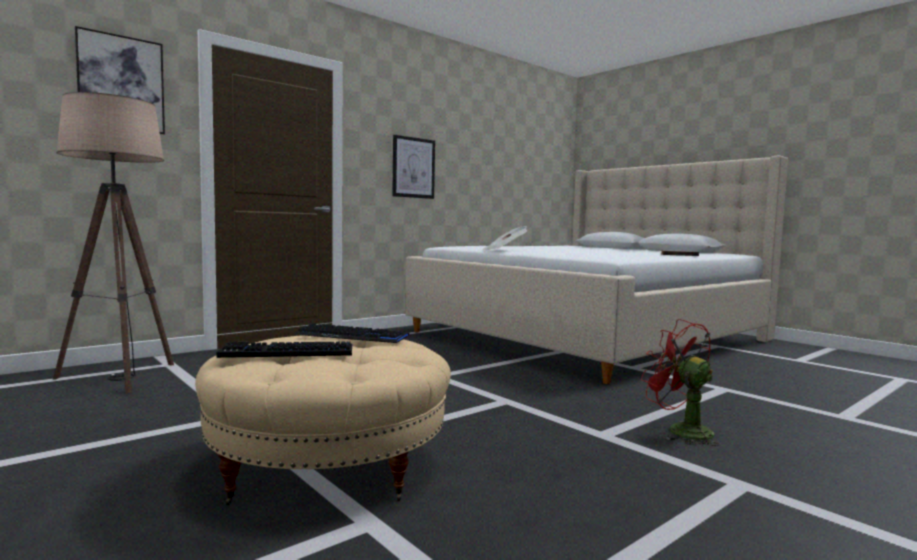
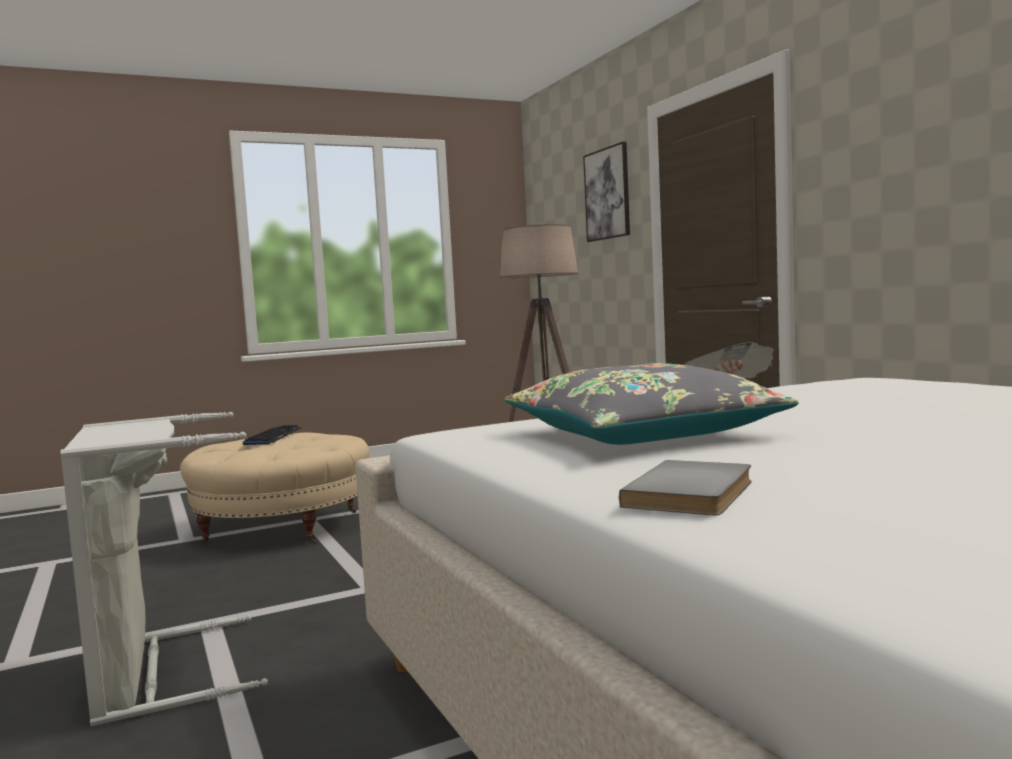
camera: 105 degrees right, 0 degrees up
(352, 336) = (313, 443): keyboard -> none
(413, 167) = (928, 194): picture -> none
(603, 254) = (642, 434): none -> grey pillow
(680, 430) = (155, 673): red fan -> grey laundry basket

